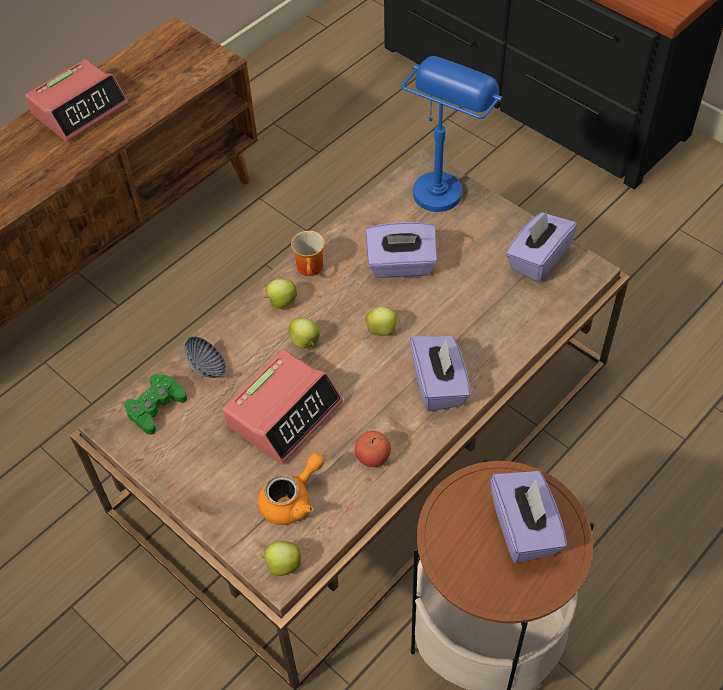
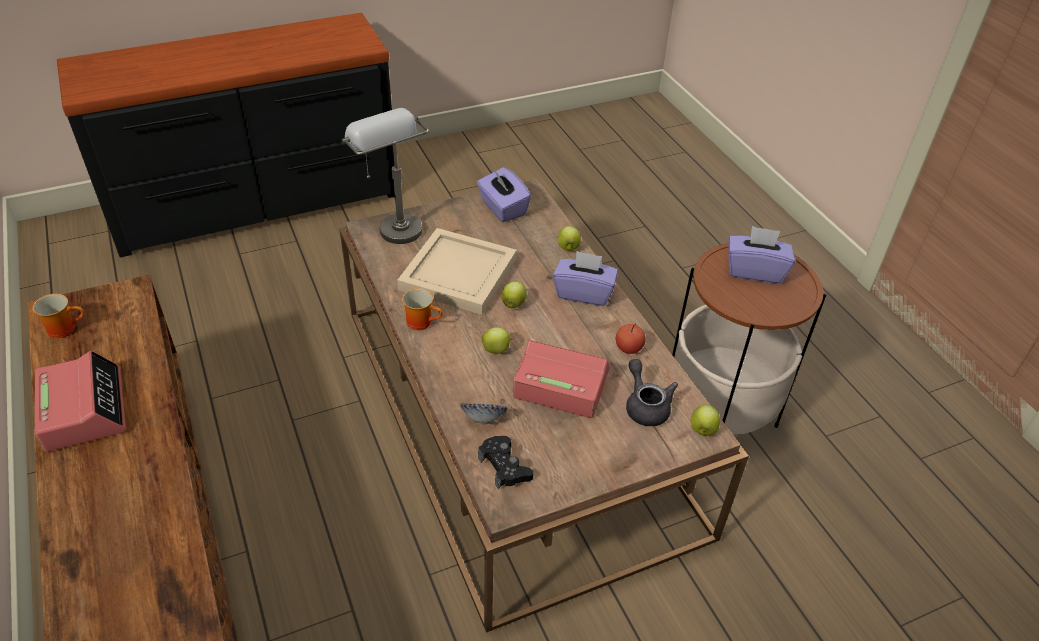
camera: 70 degrees left, 10 degrees down
(156, 407) = (504, 467): green game controller -> black game controller
(157, 51) = (65, 328): none -> mug
(281, 302) = (444, 351): apple -> apple (568, 248)
(284, 413) = (560, 384): alarm clock -> alarm clock turned 45 degrees counterclockwise
(292, 500) = (645, 405): orange teapot -> grey teapot
(401, 265) = (457, 273): purple tissue box -> beige tray
(444, 182) = (392, 223): blue table lamp -> grey table lamp

